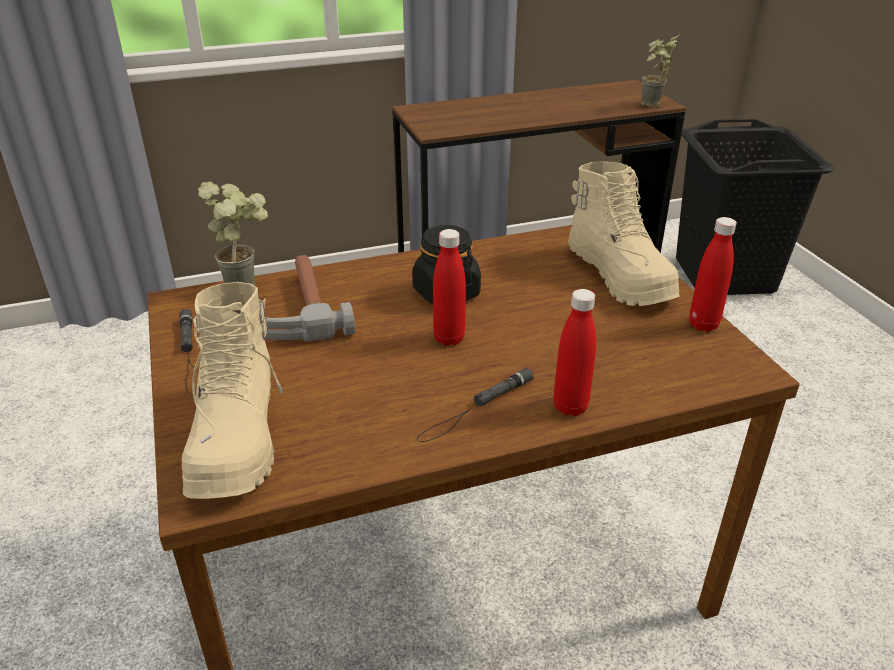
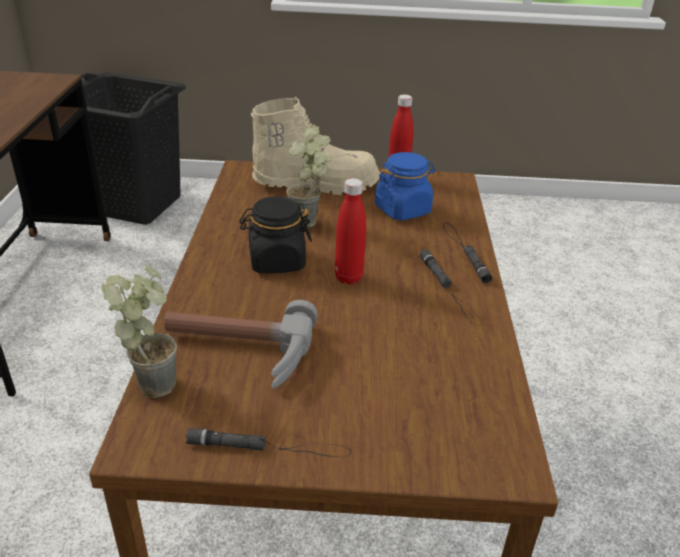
camera: 70 degrees left, 0 degrees up
(238, 438) = (437, 429): beige boot -> none
(570, 407) = (464, 251): red bottle -> black flashlight
(625, 344) = (402, 210): none -> blue jar
(651, 106) = (58, 83): potted plant -> potted plant (311, 225)

